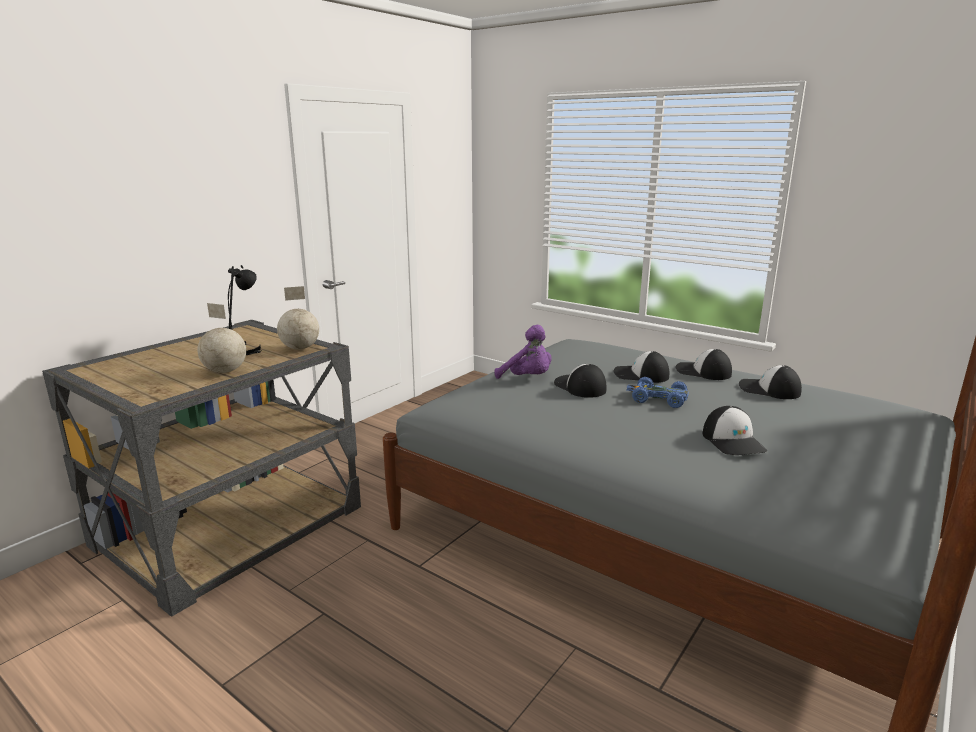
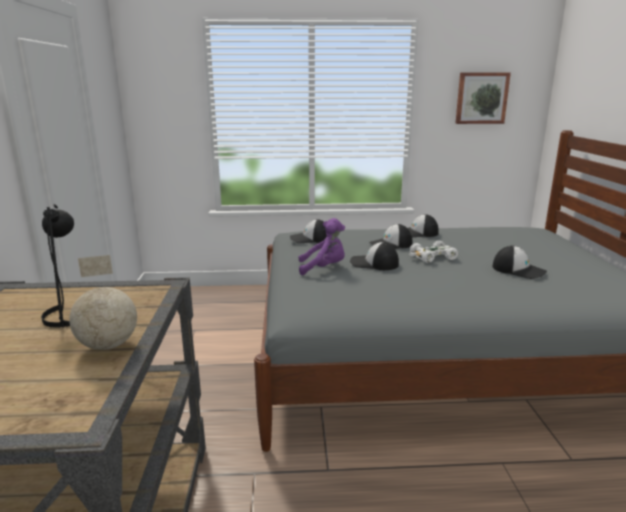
camera: 40 degrees left, 0 degrees up
(299, 348) = (141, 294): globe -> none
(658, 399) = (432, 257): blue toy car -> white toy car
(768, 390) = (468, 235): cap -> cap (310, 239)
(903, 196) = (481, 98): none -> picture

